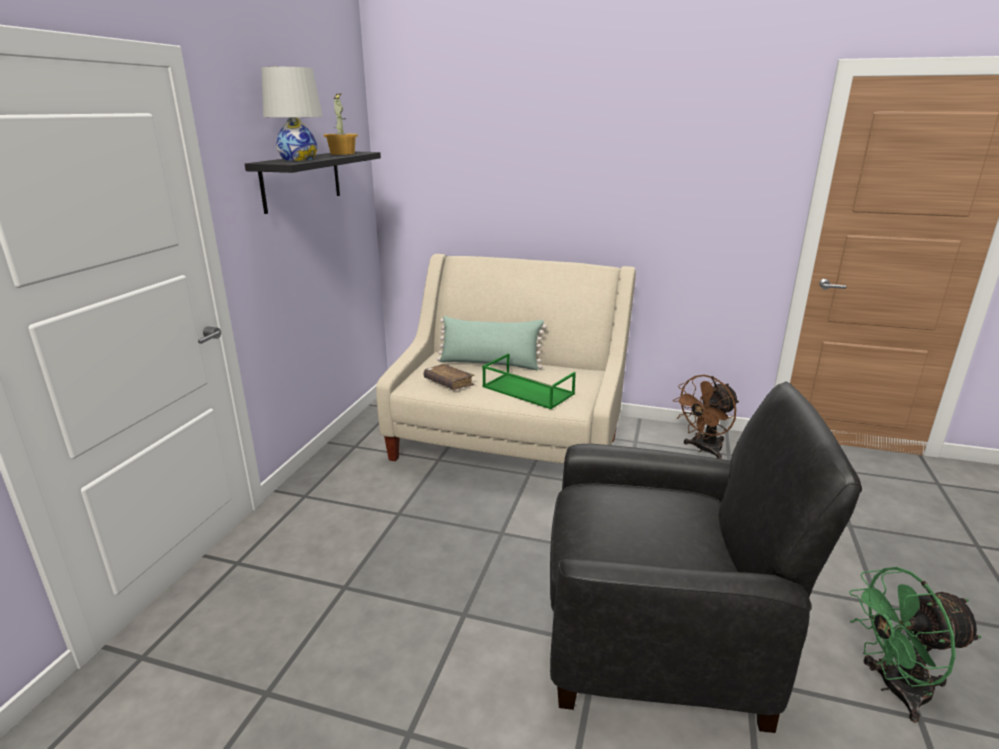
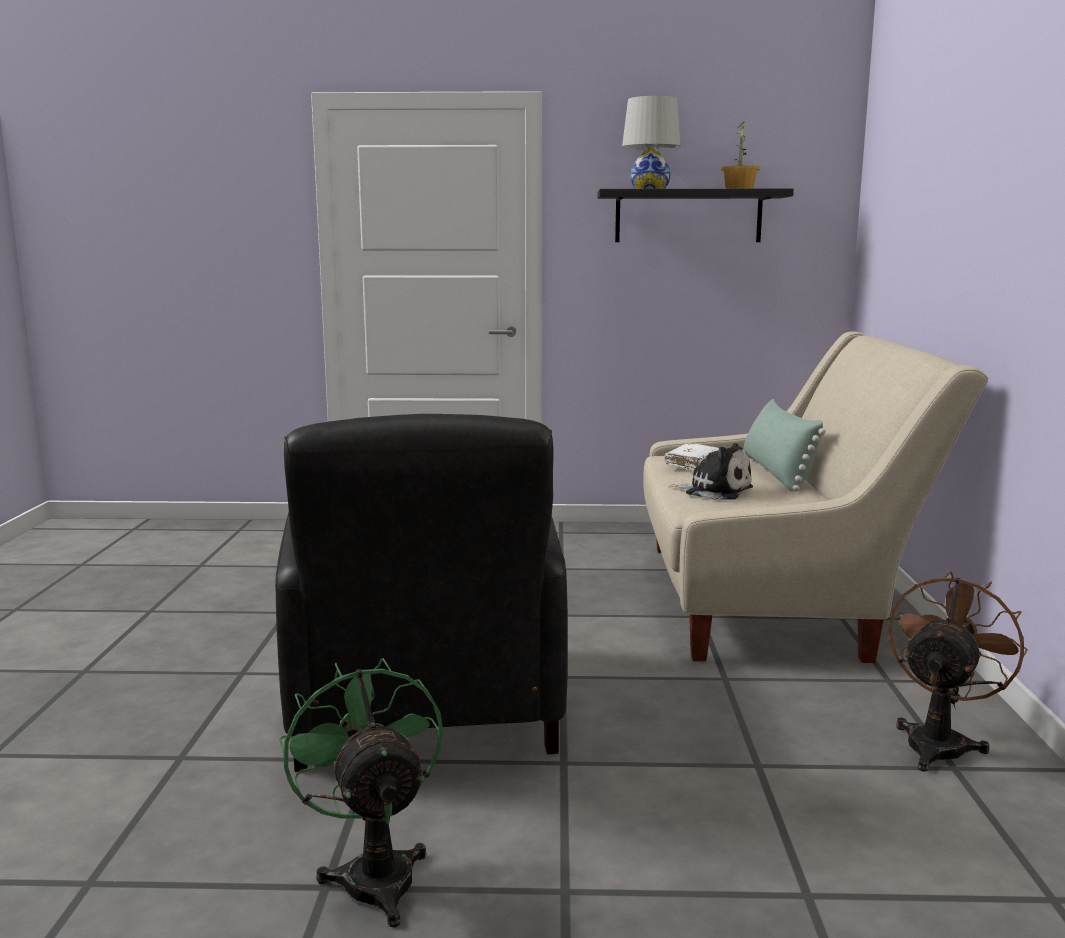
camera: 75 degrees right, 10 degrees down
(448, 383) = (692, 465): brown book -> white book
(526, 390) = (715, 491): green tray -> plush toy
(703, 450) = (939, 742): brown fan -> brown fan turned 90 degrees clockwise

